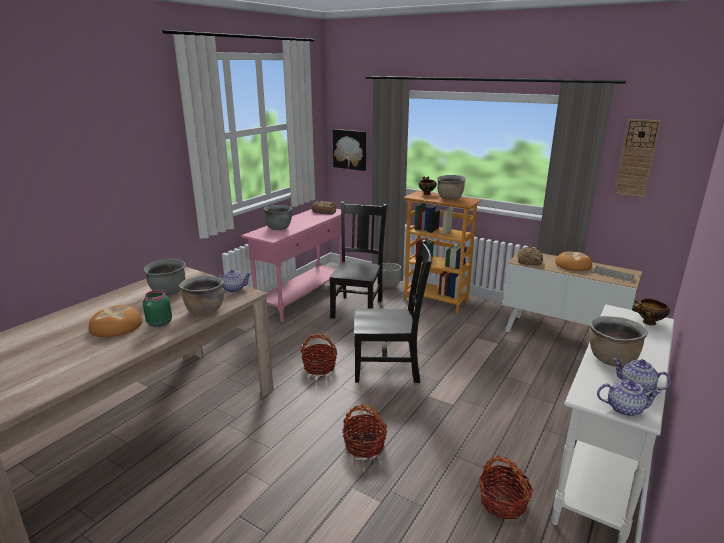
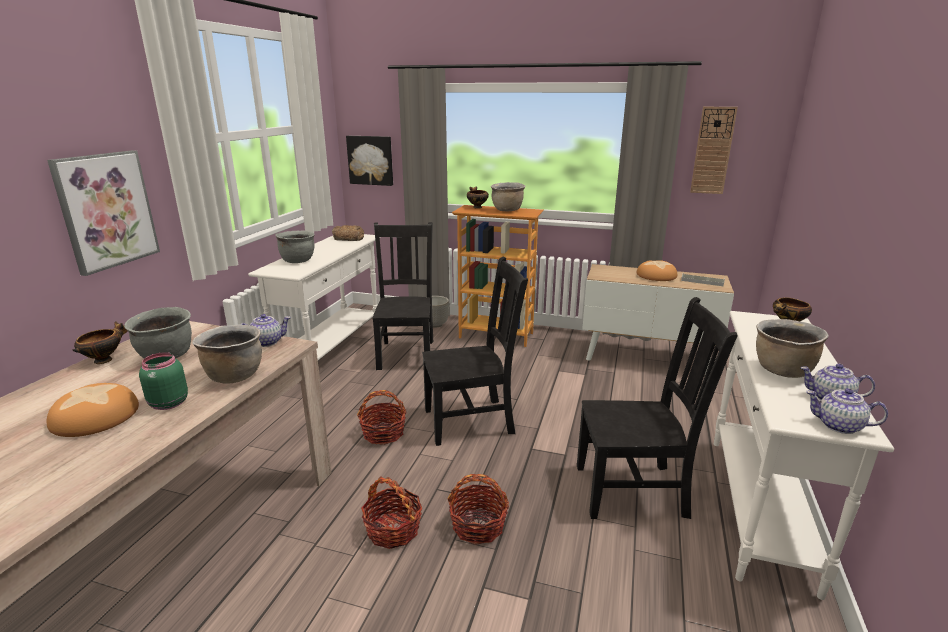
camera: 15 degrees left, 0 degrees up
(132, 289) = (105, 359): none -> bowl
(146, 188) = (106, 210): none -> picture
(302, 297) = (332, 349): pink console table -> white console table
(498, 442) = (634, 491): none -> black chair
(502, 502) = (671, 565): basket -> basket (393, 529)
(530, 260) = (609, 274): bread -> none
(624, 408) = (838, 426): teapot -> teapot turned 150 degrees counterclockwise

